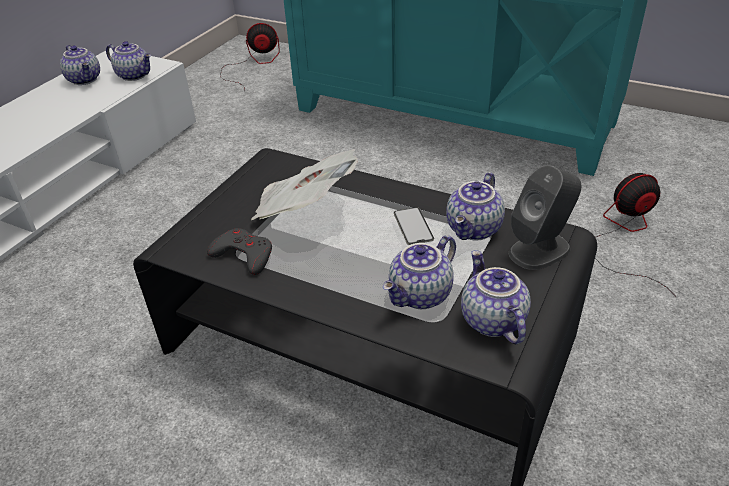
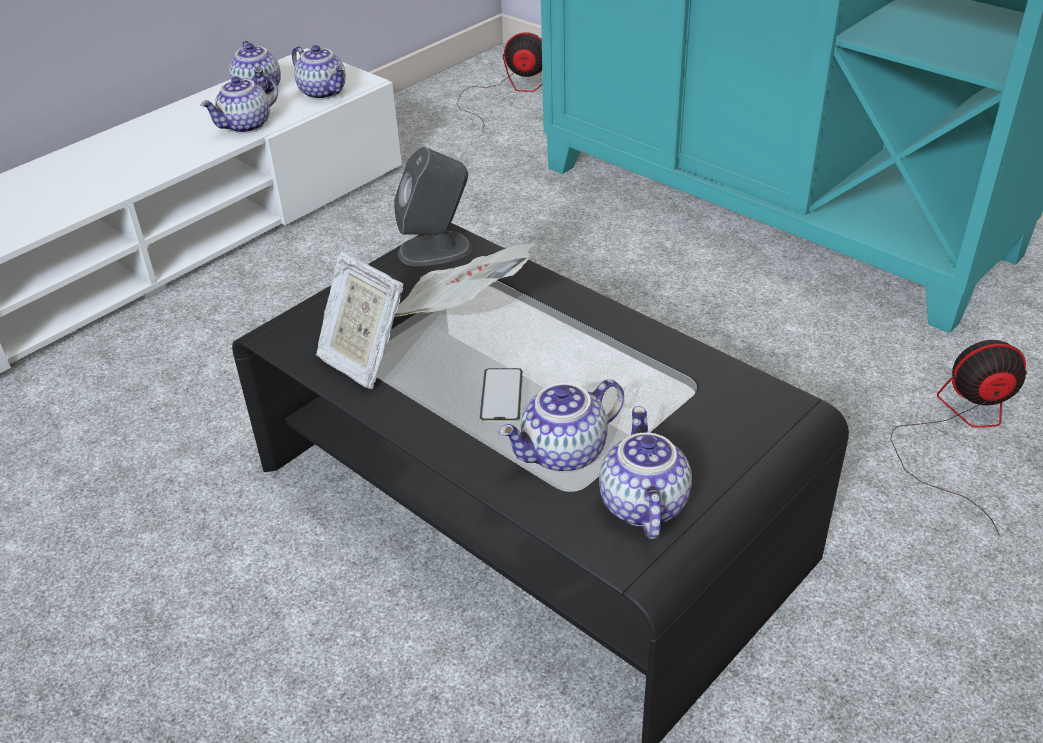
camera: 15 degrees right, 0 degrees up
(243, 255) = (362, 360): grey game controller -> picture frame
(413, 226) = (594, 360): phone -> phone (501, 395)
(475, 229) = (675, 380): teapot -> teapot (246, 126)
(540, 250) = (753, 424): grey speaker -> grey speaker (436, 249)

